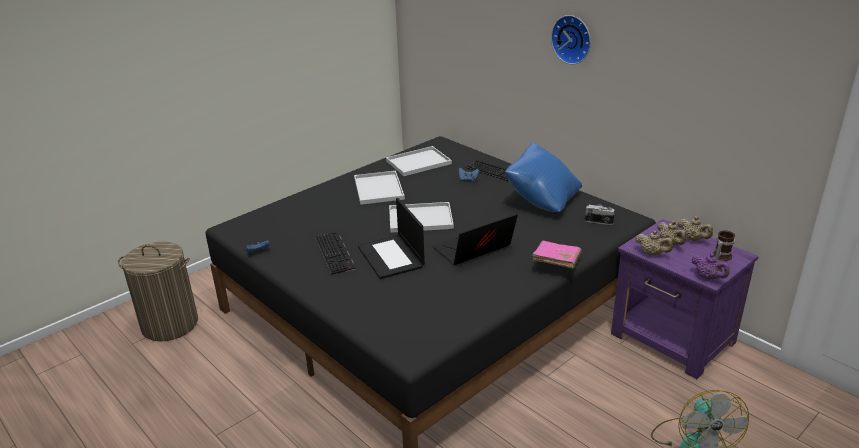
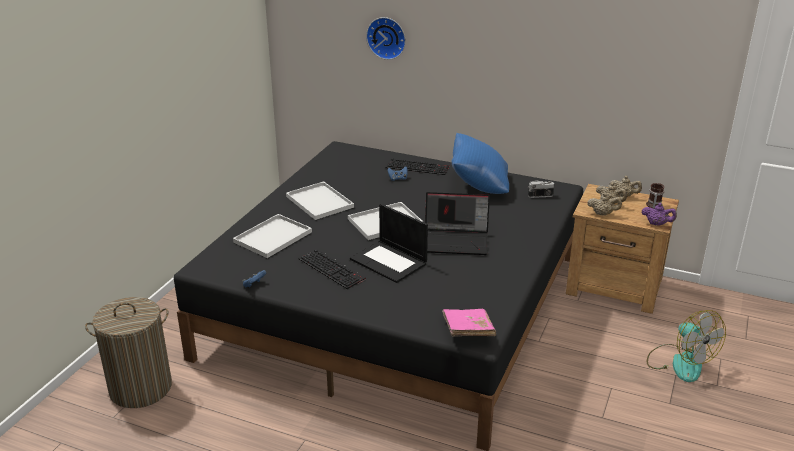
camera: 25 degrees left, 0 degrees up
(419, 162) = (336, 169): white tray -> white tray (273, 236)
(473, 250) = (456, 240): laptop -> laptop turned 120 degrees counterclockwise
(556, 263) = (534, 237): pink book -> pink book (467, 331)
(573, 39) = (487, 32): wall clock -> wall clock (387, 37)
(673, 339) = (615, 287): purple nightstand -> brown nightstand

